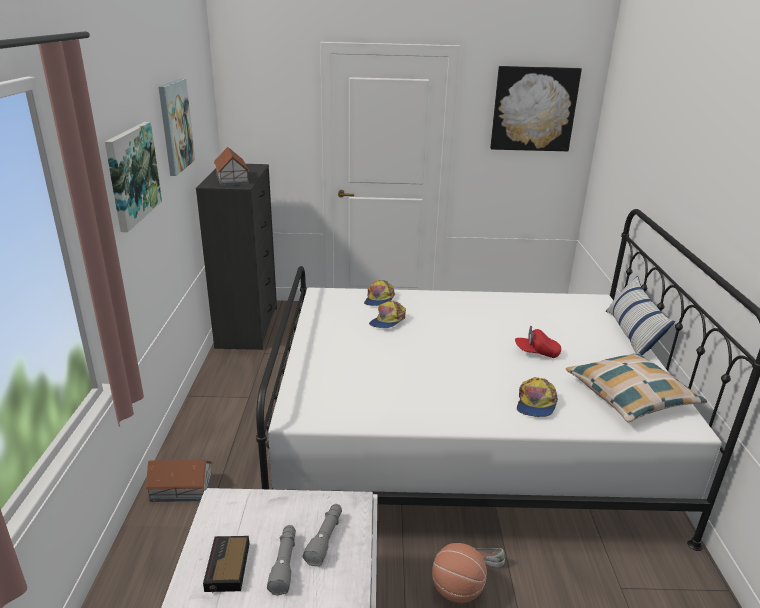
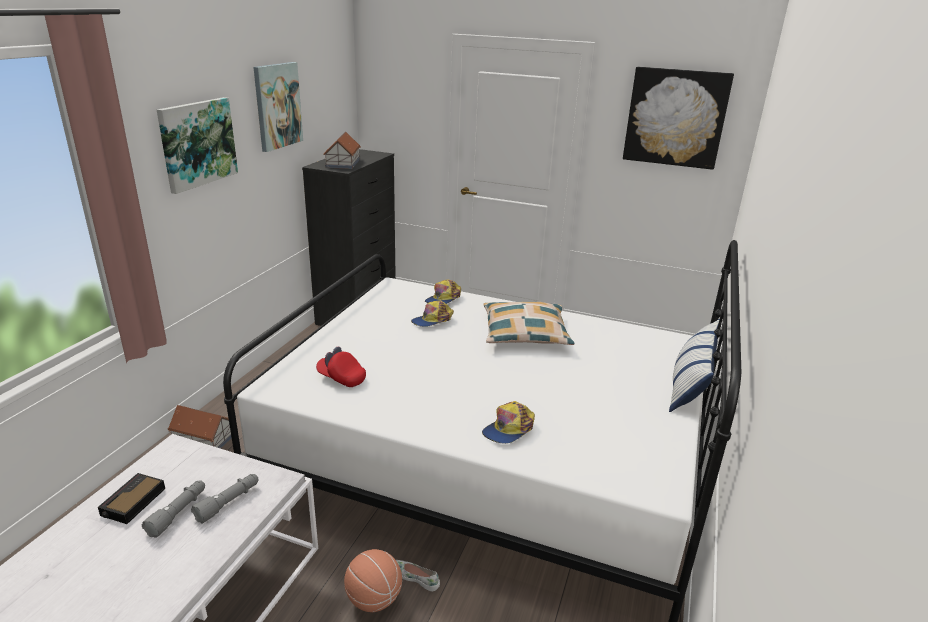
camera: 20 degrees right, 0 degrees up
(536, 353) = (558, 380): red cap -> red cap (341, 378)
(630, 395) = (624, 446): pillow -> pillow (525, 333)

